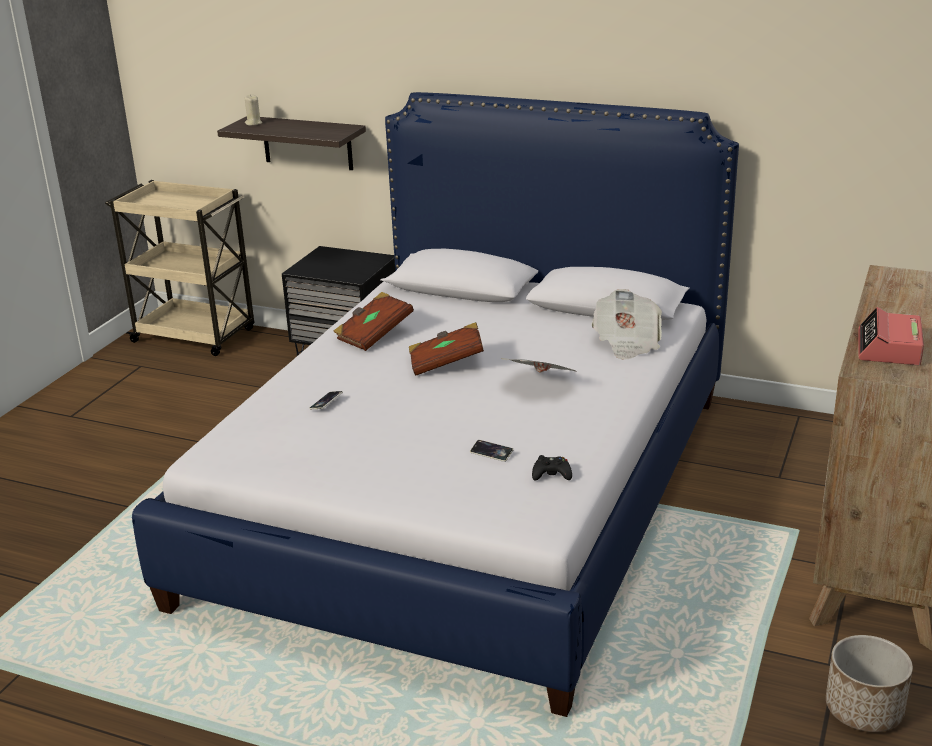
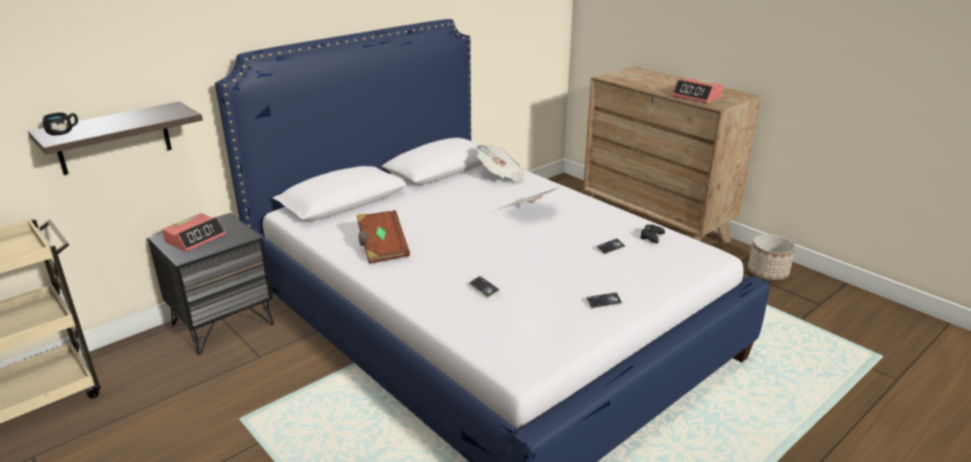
camera: 65 degrees left, 0 degrees up
(253, 123) = (63, 131): beige candle -> black mug
(333, 262) = (195, 238): none -> alarm clock
(352, 474) = (603, 302): none -> phone
(446, 363) = (466, 232): brown book -> none

